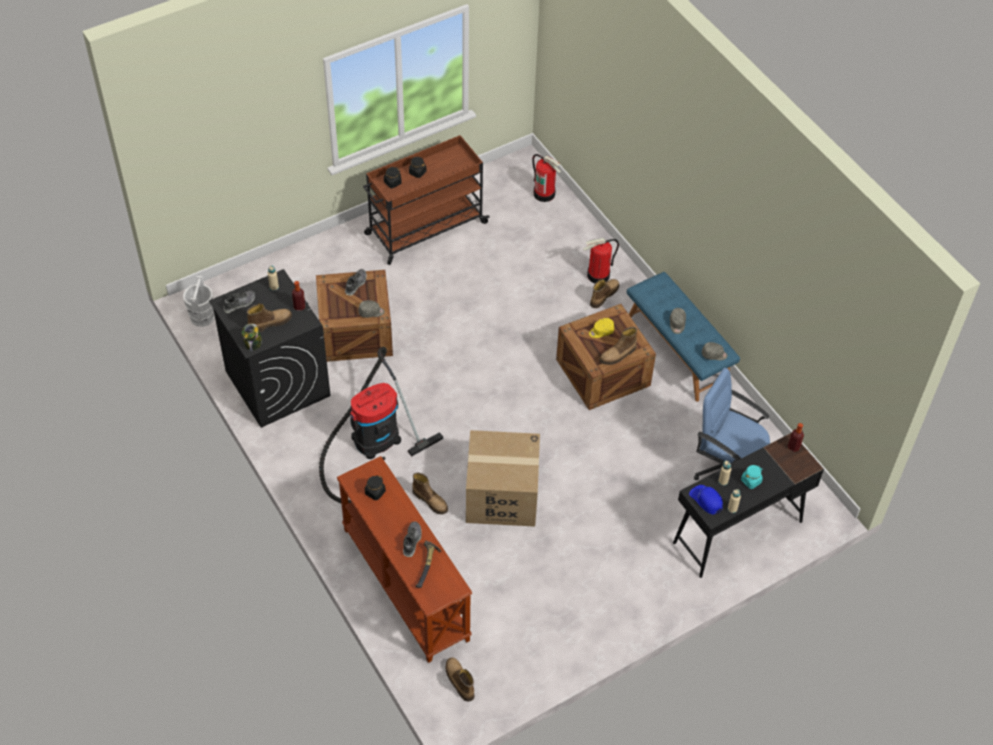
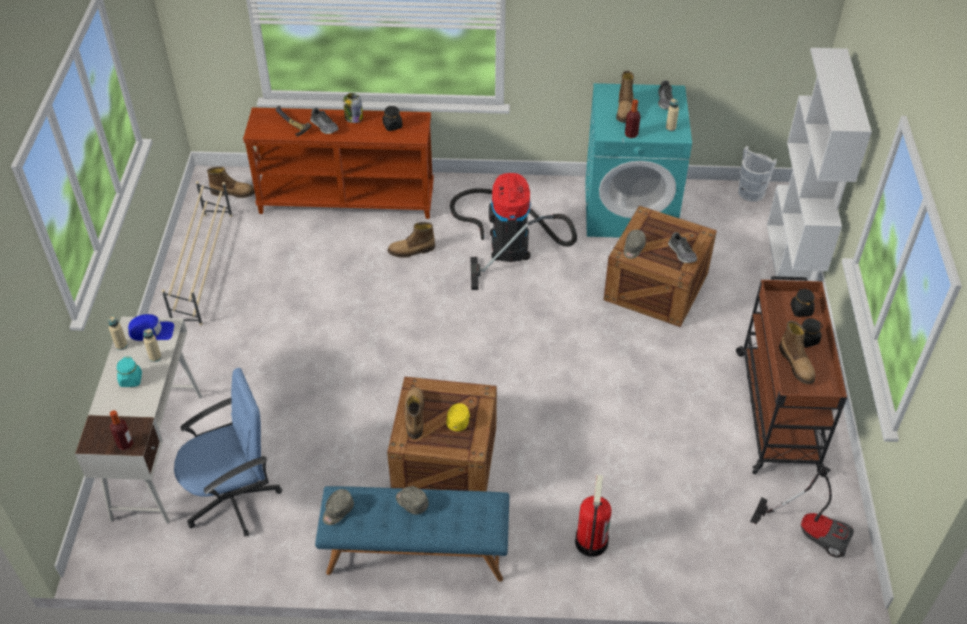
camera: 125 degrees right, 5 degrees down
(253, 344) = (607, 92): jar -> jar (353, 118)
(276, 266) = (791, 266): none -> white bookcase
(277, 383) = (630, 209): black washing machine -> turquoise washing machine
(501, 495) = (372, 299): cardboard box -> none
(506, 186) = (810, 530): none -> vacuum cleaner
(544, 194) = (773, 566): fire extinguisher -> none
(559, 636) = (203, 266): none -> beige shoe rack
(603, 295) = (555, 528): boot -> boot (797, 364)
(737, 532) = (158, 454): black desk -> white desk

